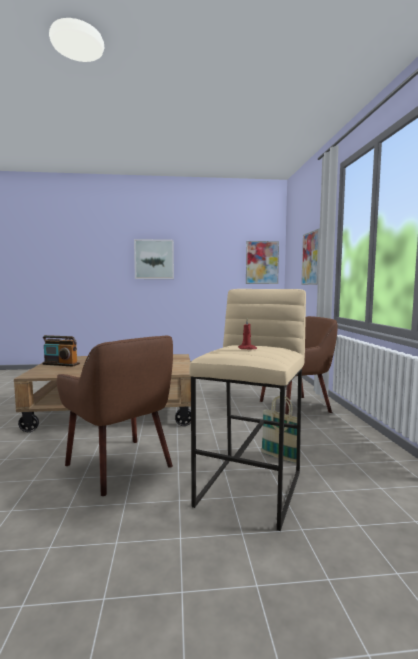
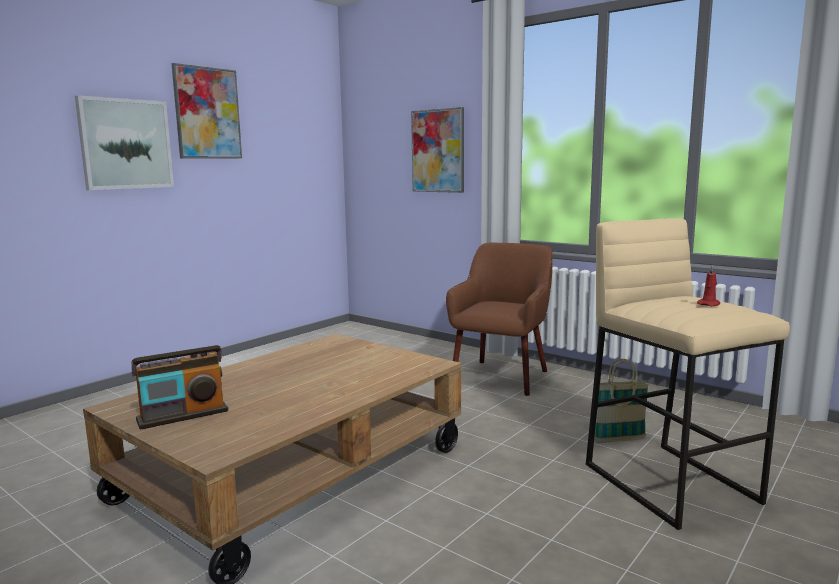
camera: 45 degrees left, 5 degrees up
(120, 465) = (512, 537): brown armchair -> none
(262, 262) = (313, 151): picture -> picture (207, 113)

